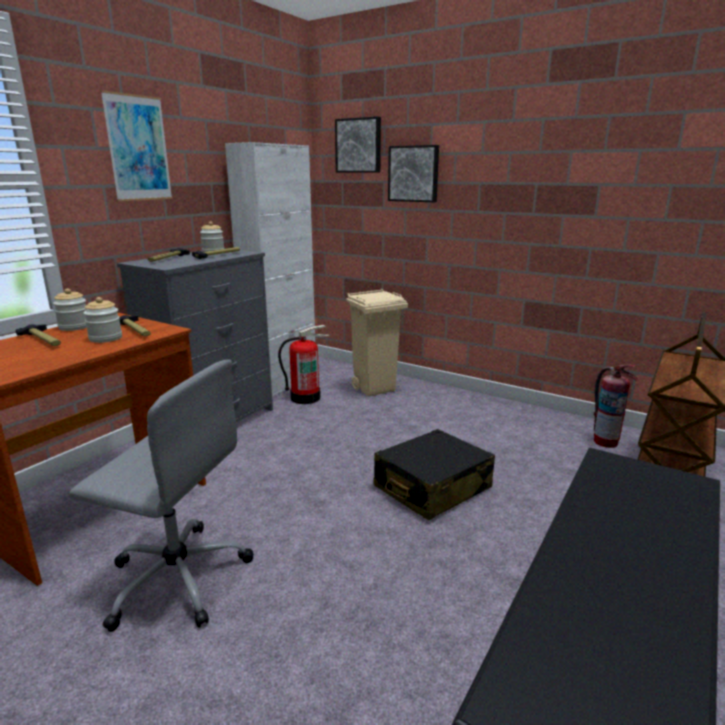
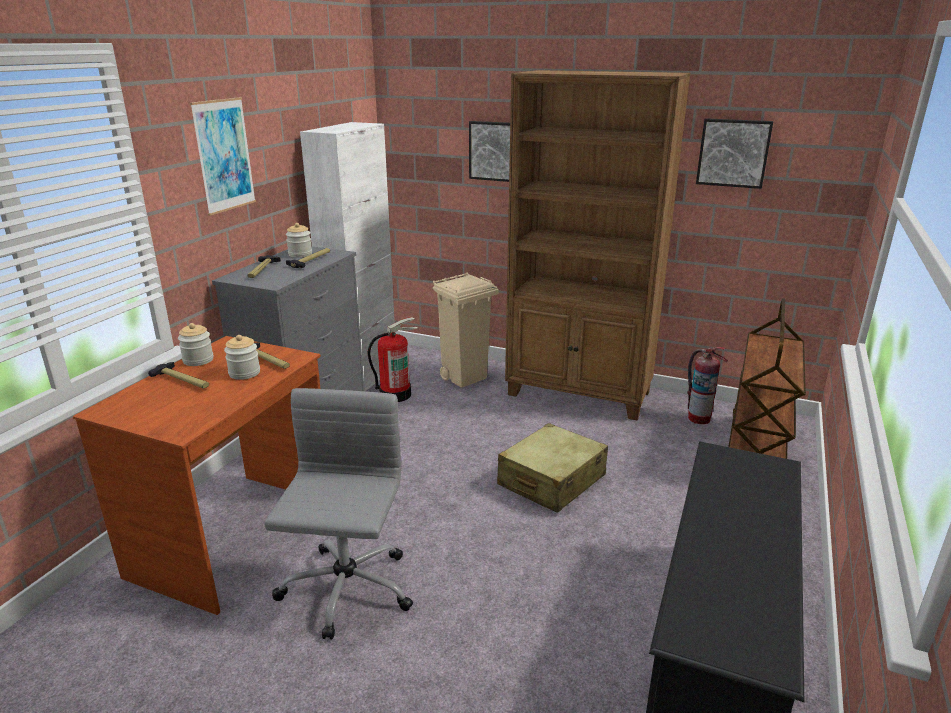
camera: 10 degrees left, 5 degrees up
(176, 577) = (346, 591): grey office chair -> grey office chair turned 90 degrees counterclockwise
(359, 145) = (433, 117): picture -> picture (733, 153)
(432, 488) = (551, 481): black suitcase -> beige suitcase
(482, 410) = (579, 394): none -> brown bookcase

